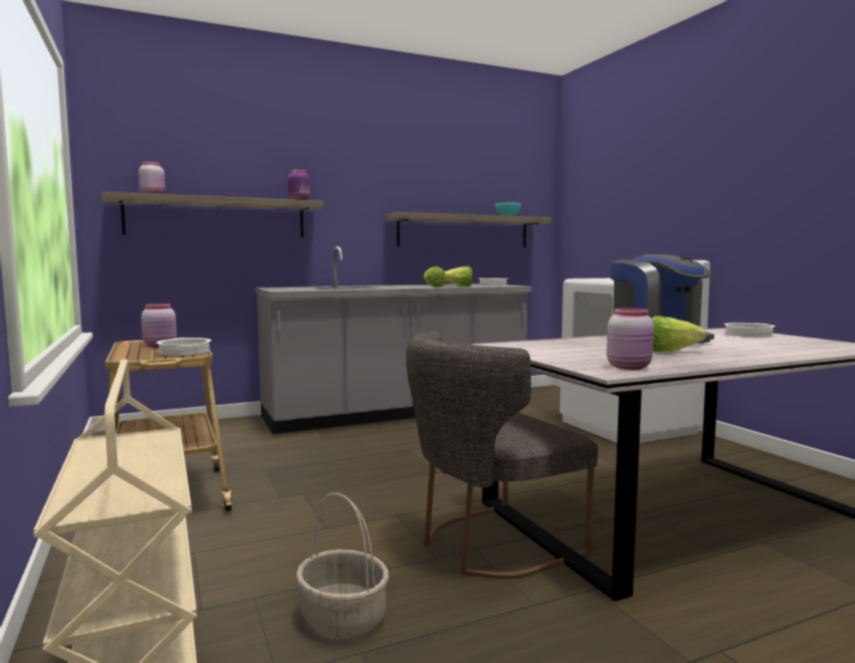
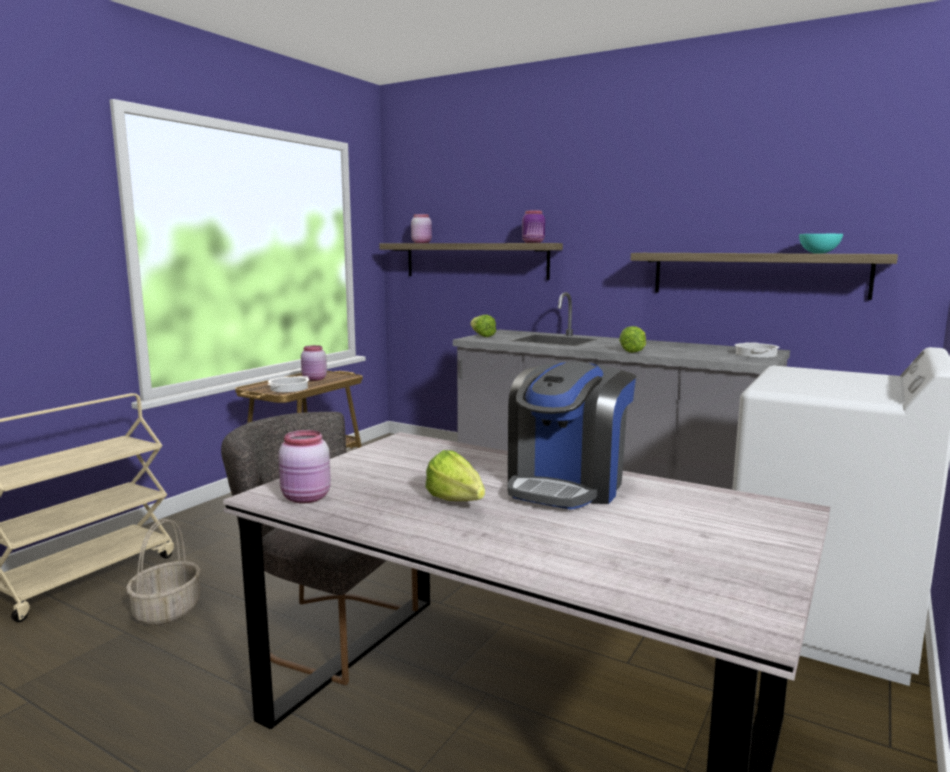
camera: 55 degrees right, 5 degrees up
(456, 286) = (673, 352): lettuce -> lettuce (481, 335)
(748, 334) = (745, 525): cooking pot -> none

